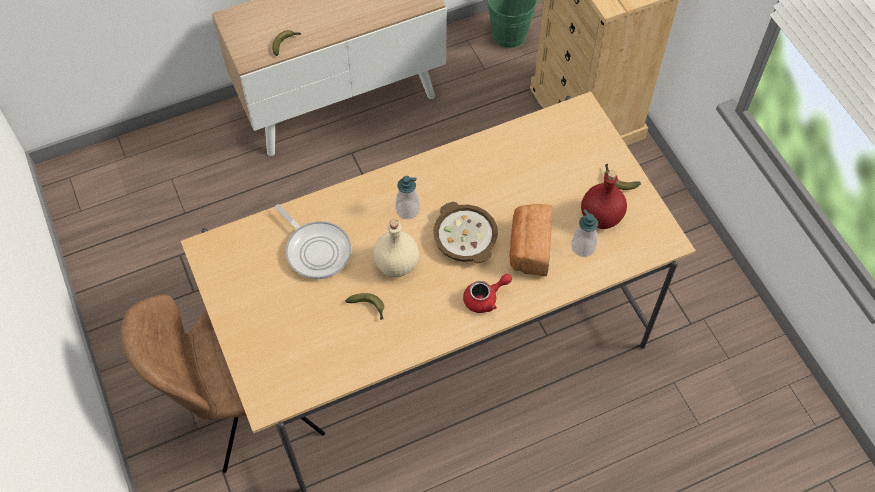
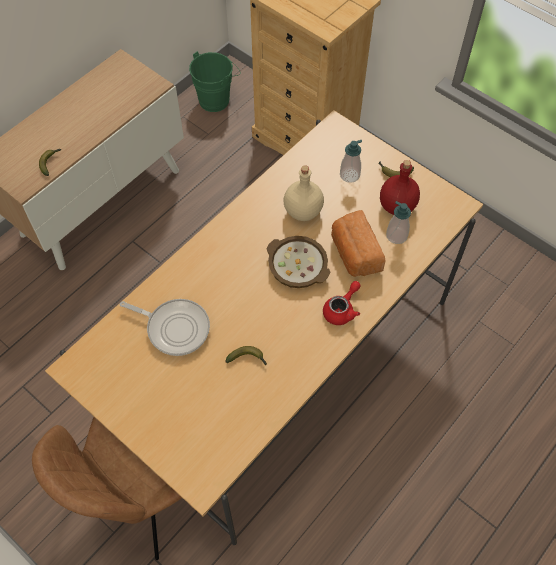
camera: 25 degrees left, 0 degrees up
(396, 263) = (251, 311): beige bottle -> beige bottle (302, 211)
(407, 210) = (236, 262): soap dispenser -> soap dispenser (349, 175)

